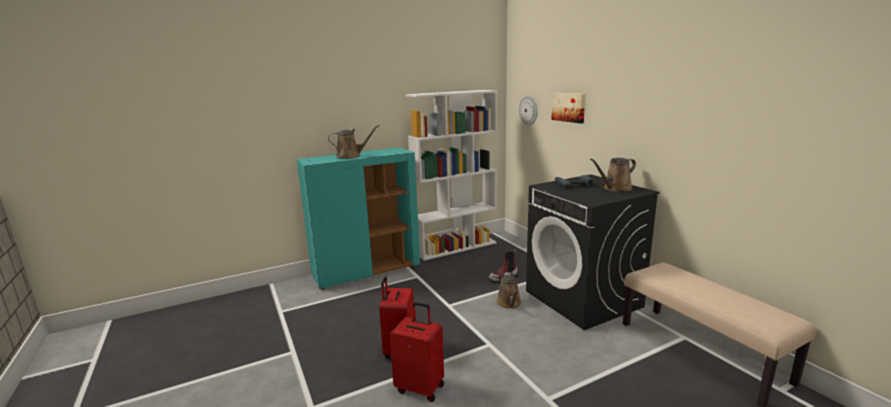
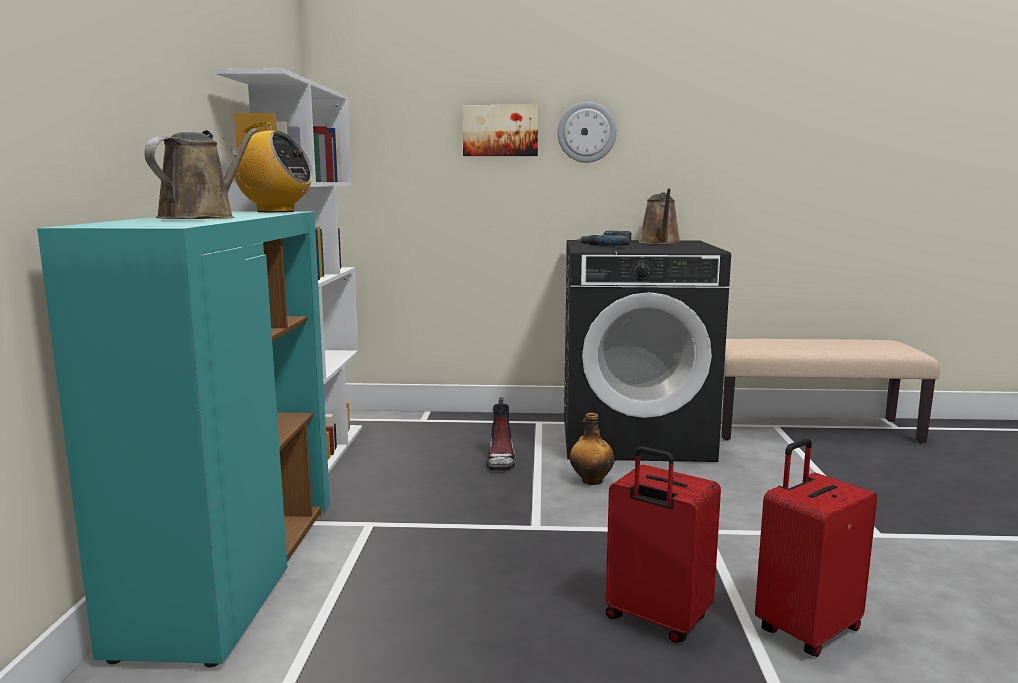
camera: 60 degrees left, 5 degrees down
(401, 151) = (275, 211): none -> radio
(509, 303) = (591, 481): brown watering can -> bottle
(528, 110) = (388, 144): wall clock -> wall clock (586, 132)

